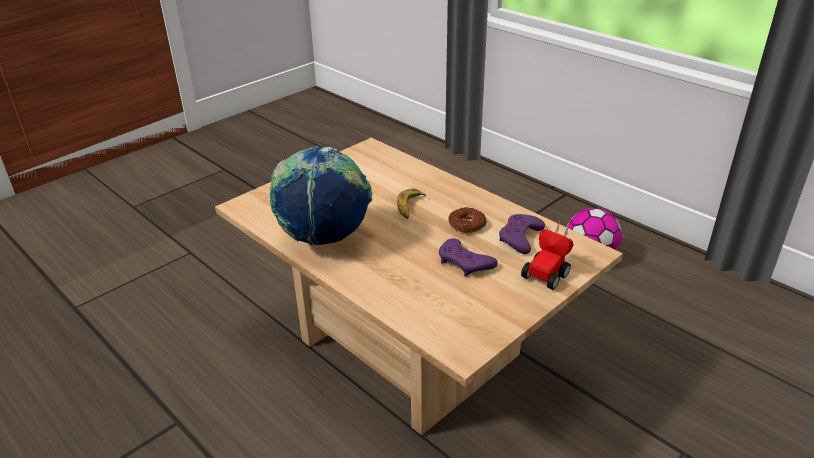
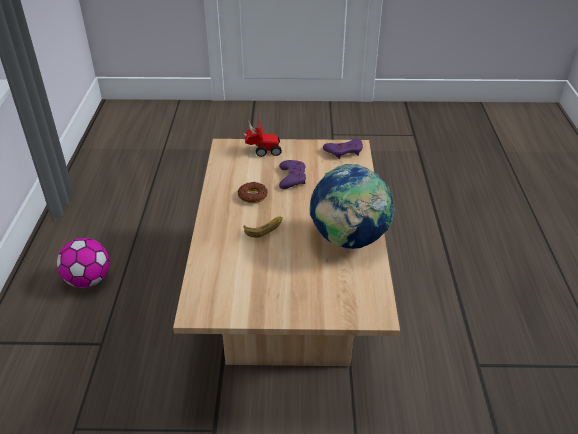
camera: 135 degrees left, 5 degrees up
(520, 237) = (241, 172): purple game controller -> purple game controller (344, 151)

